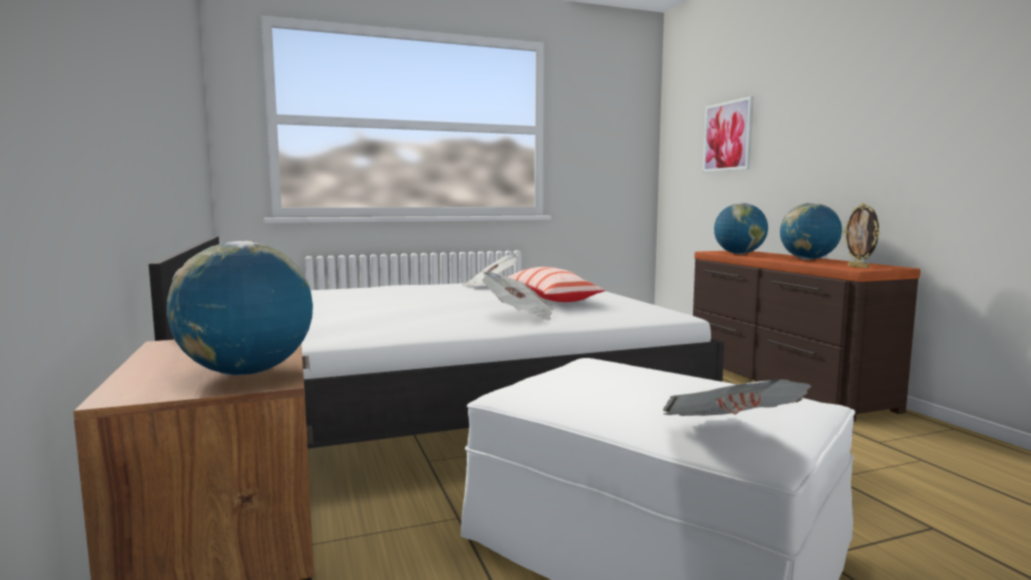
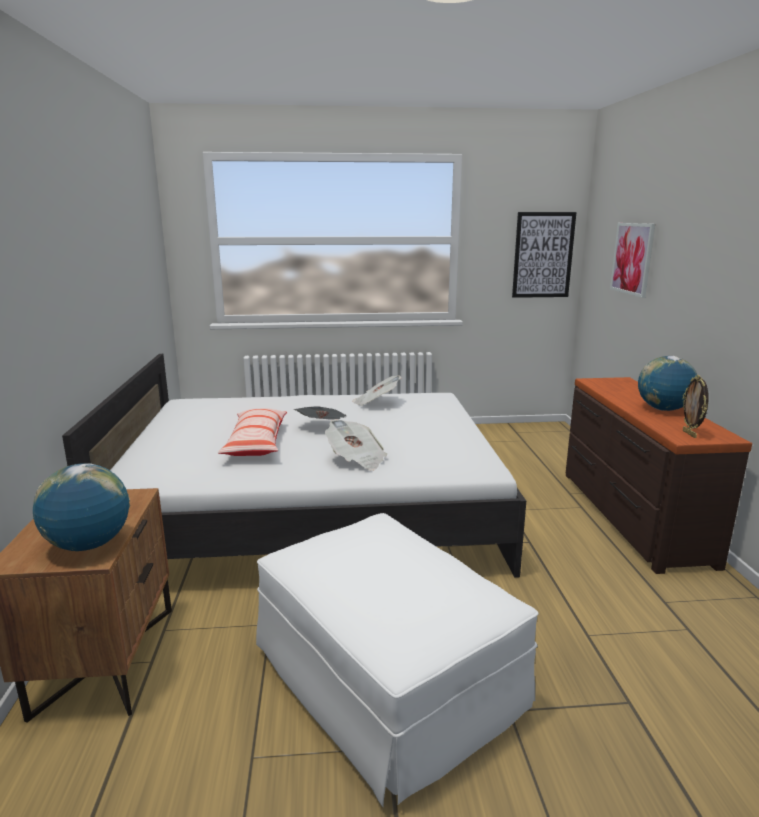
camera: 15 degrees right, 10 degrees up
(550, 298) = (407, 431): pillow -> pillow (256, 443)
(624, 149) = (543, 255): none -> picture
(729, 438) = (384, 640): newspaper -> newspaper (322, 427)
(739, 254) = (610, 389): globe -> none

